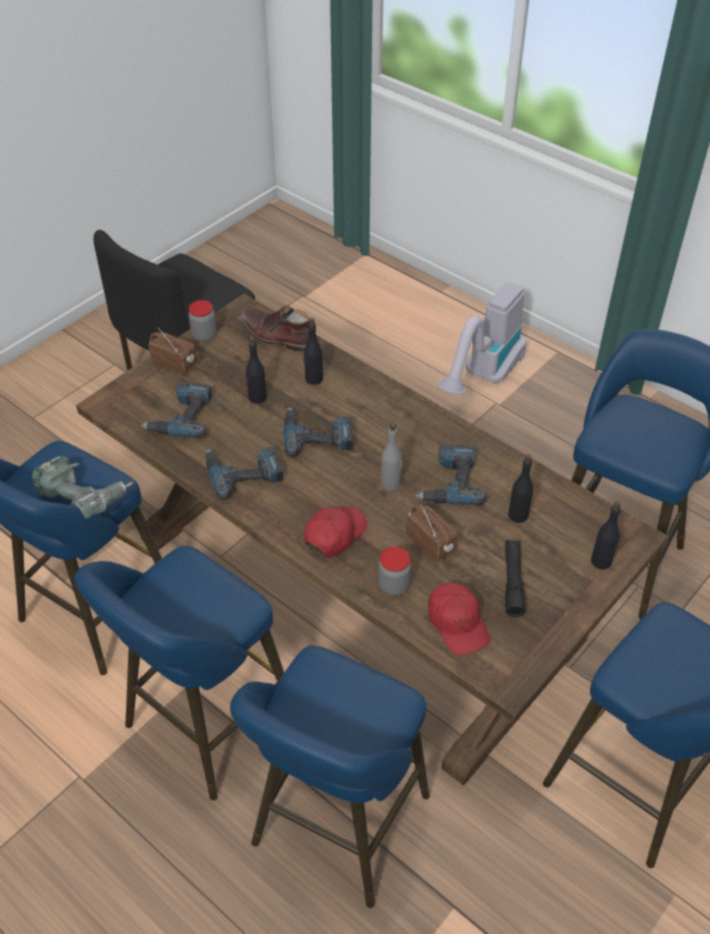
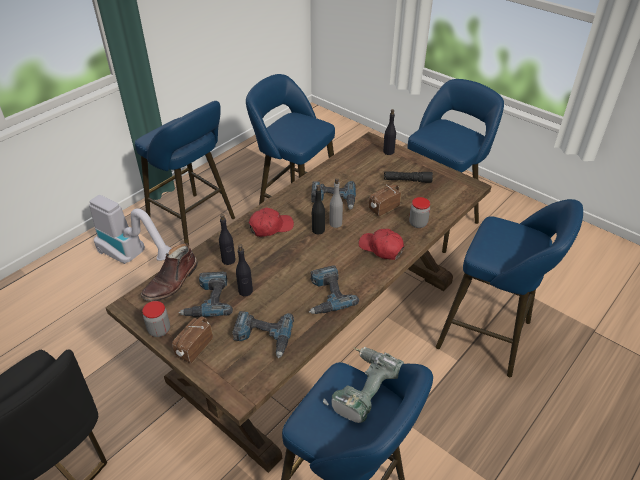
camera: 90 degrees left, 5 degrees down
(204, 726) = (437, 409): blue stool -> blue stool (195, 223)
(317, 435) = (289, 257): power drill -> power drill (207, 300)
(457, 623) = (439, 201): red cap -> red cap (270, 227)
(518, 515) = (358, 176): black bottle -> black bottle (318, 230)

